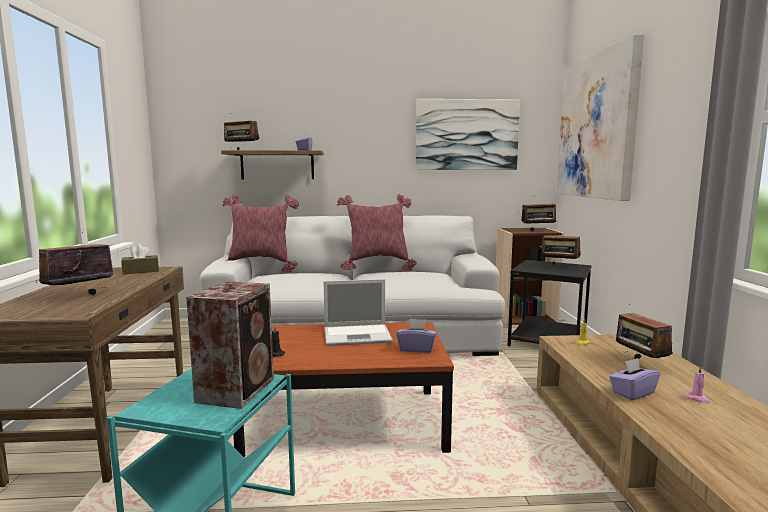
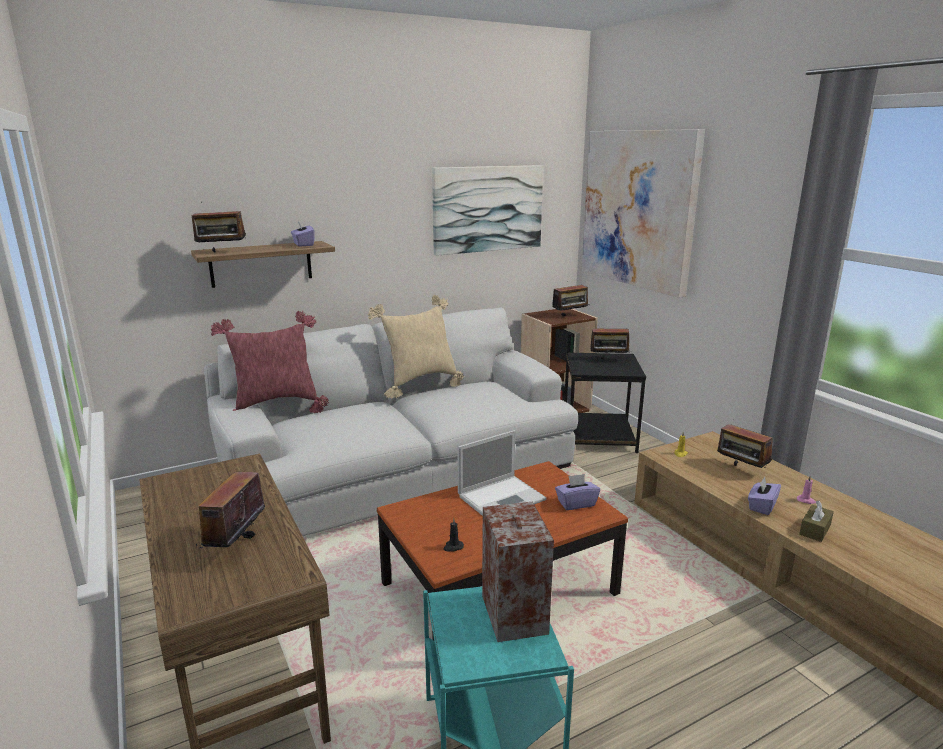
camera: 25 degrees left, 10 degrees up
(141, 271) = (224, 475): brown tissue box -> brown tissue box (815, 530)
(376, 270) = (418, 389): red pillow -> beige pillow

